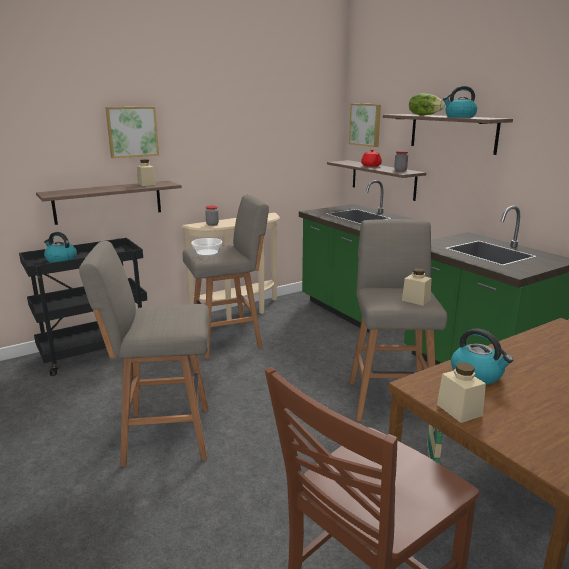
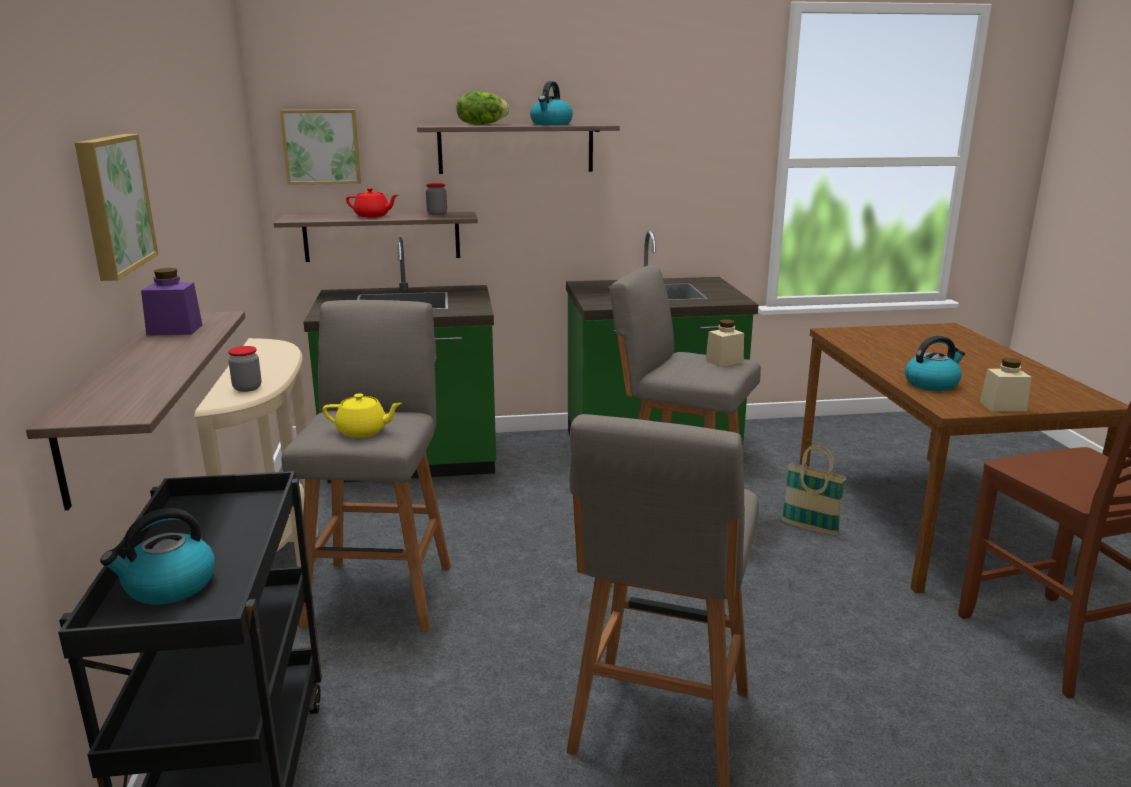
camera: 65 degrees left, 0 degrees up
(146, 184) = (175, 330): beige jar -> purple jar
(207, 253) = (363, 431): bowl -> yellow teapot

